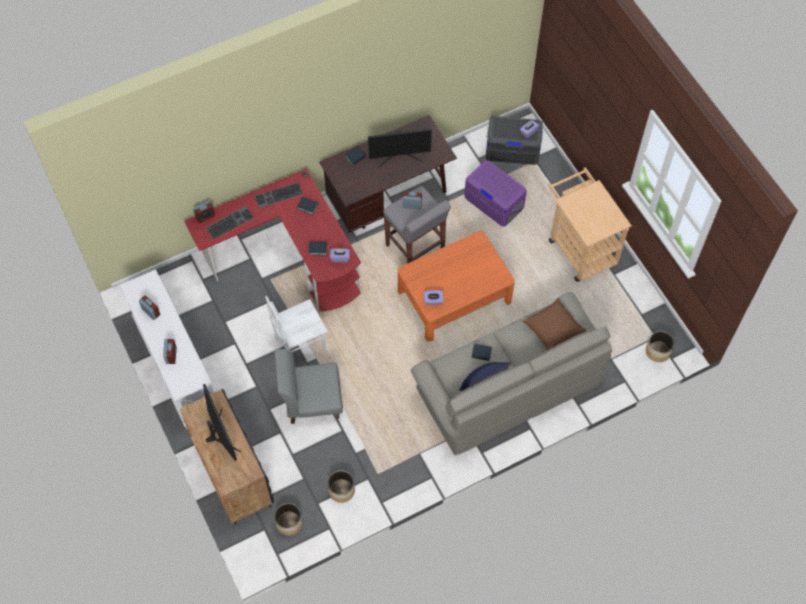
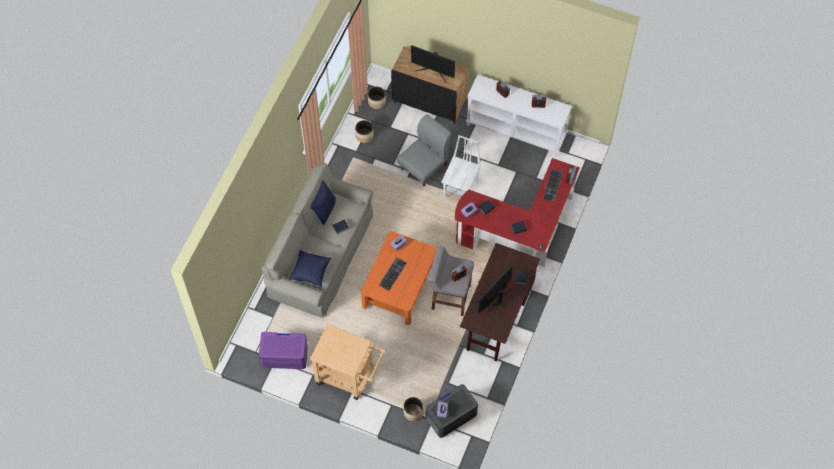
camera: 140 degrees right, 0 degrees up
(278, 196) = (542, 222): keyboard -> keyboard (392, 273)
(494, 202) = (430, 366): purple storage box -> purple storage box (284, 355)
(552, 329) = (311, 272): brown pillow -> blue pillow
(658, 351) = (247, 343): planter -> planter (413, 412)

